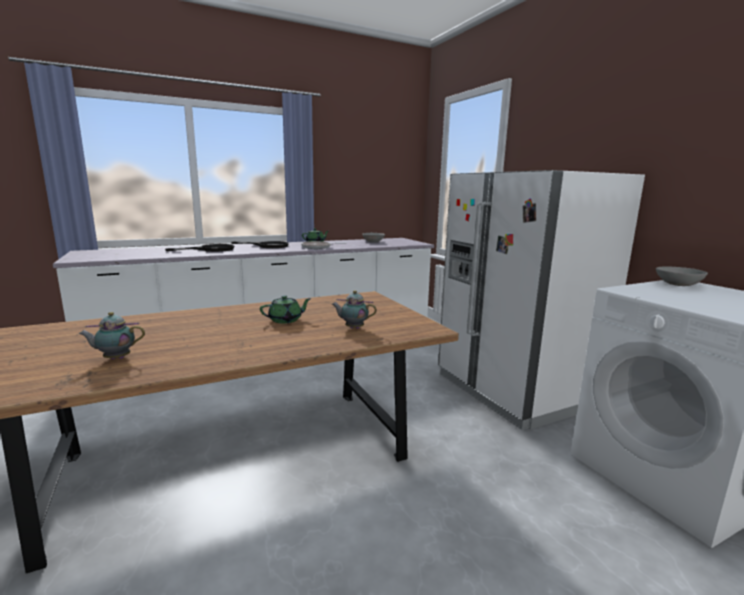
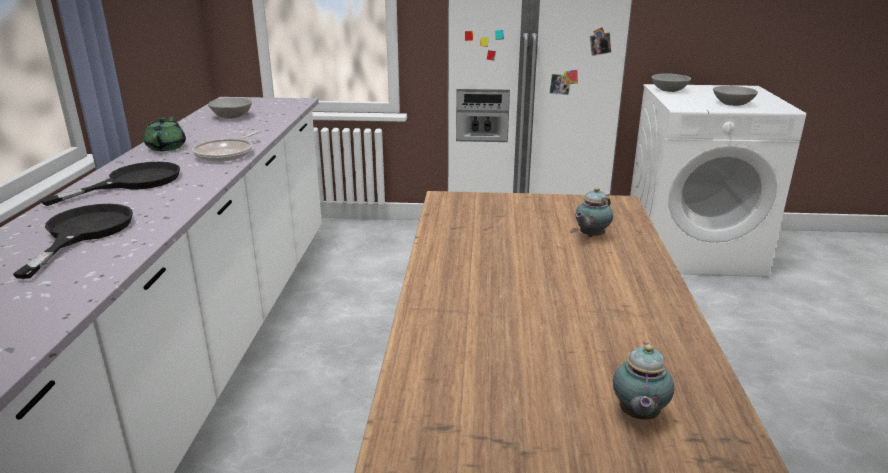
camera: 60 degrees left, 10 degrees up
(286, 320) = (527, 267): green teapot -> none
(697, 303) = (732, 104): none -> grey bowl

